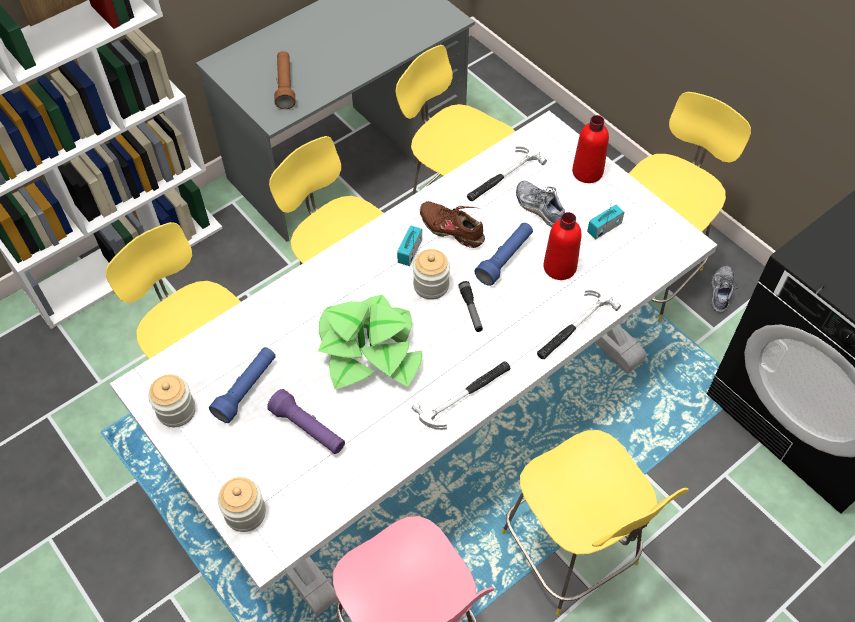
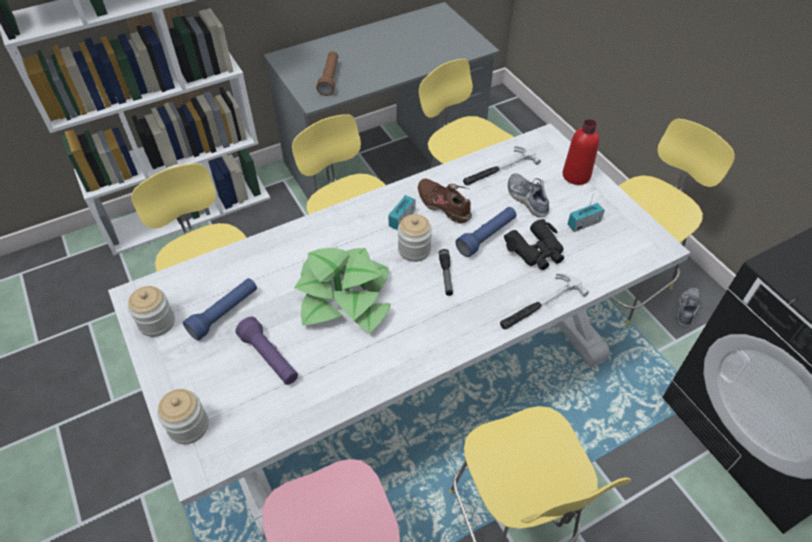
camera: 10 degrees right, 5 degrees down
(465, 395) = (424, 351): hammer -> none
(559, 267) = (536, 251): red bottle -> black binoculars

